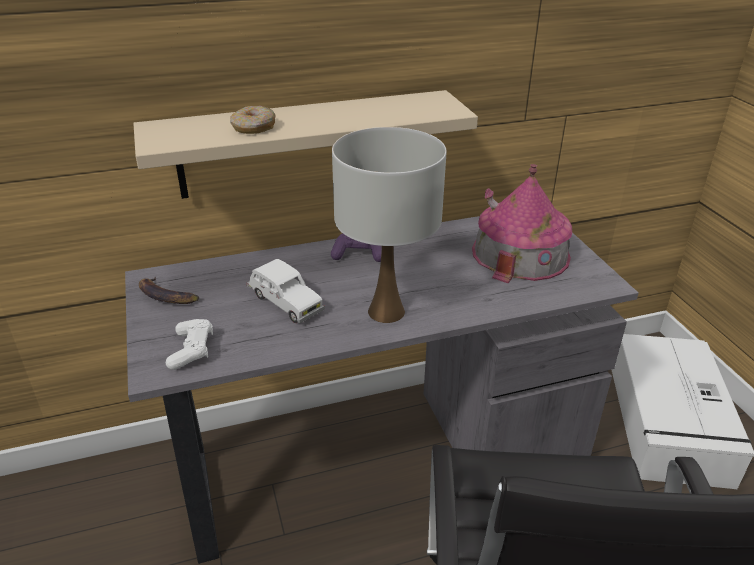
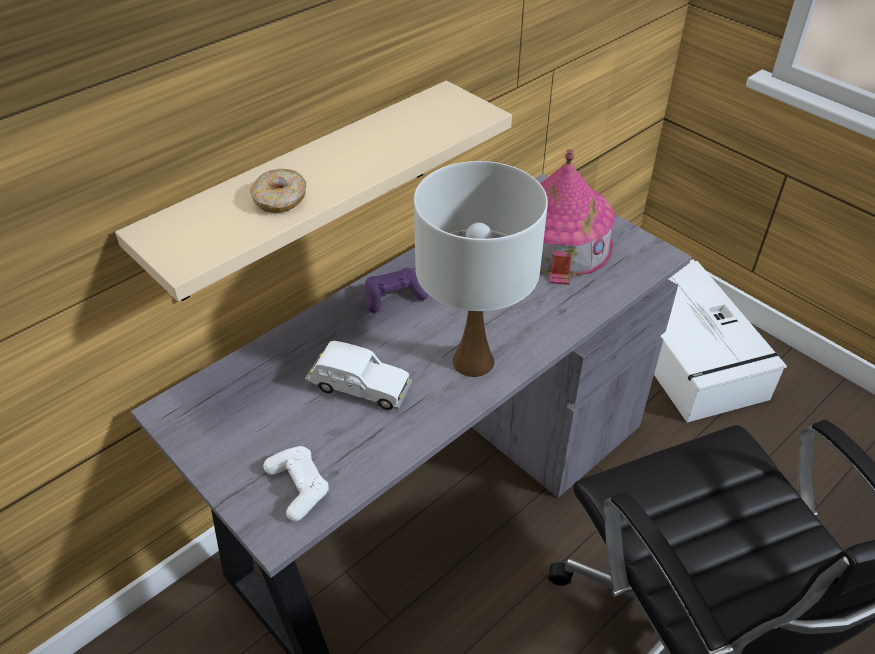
camera: 25 degrees left, 10 degrees up
(166, 296) = (212, 428): banana -> none

